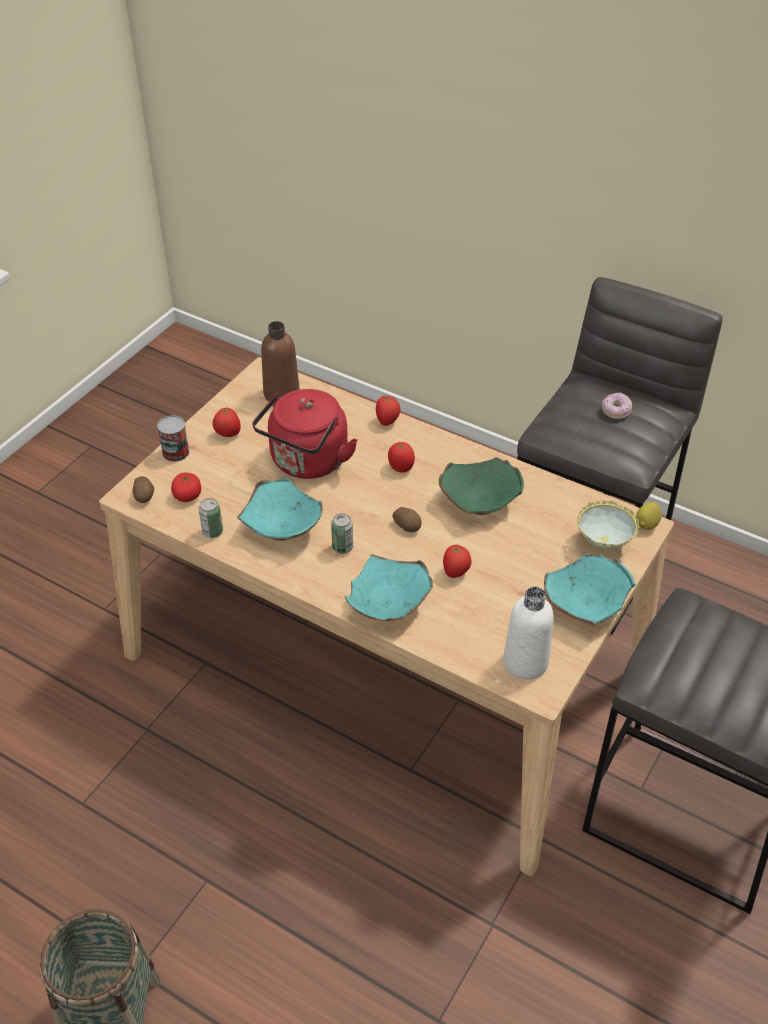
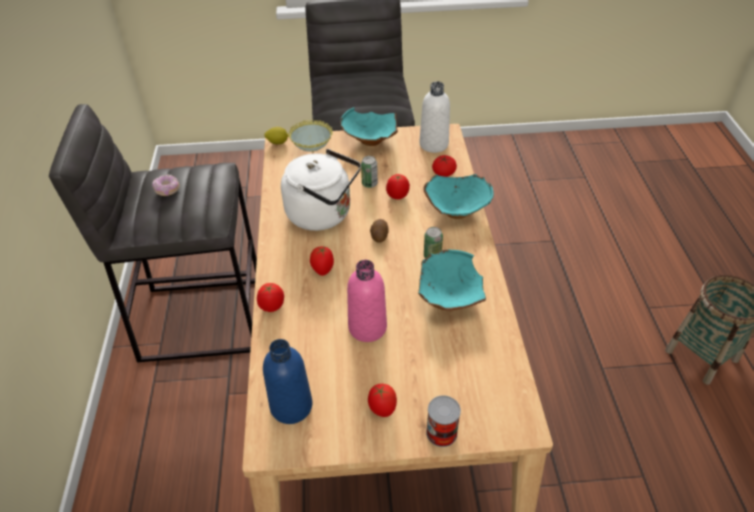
camera: 125 degrees left, 0 degrees up
(144, 496) = (512, 413): potato -> none
(187, 495) = (479, 382): tomato -> tomato (443, 173)
(212, 532) = (496, 336): can -> can (369, 184)
(281, 394) = (291, 406): brown bottle -> blue bottle
(307, 463) = (367, 327): red kettle -> pink bottle
(479, 502) = (323, 214): green bowl -> white kettle

